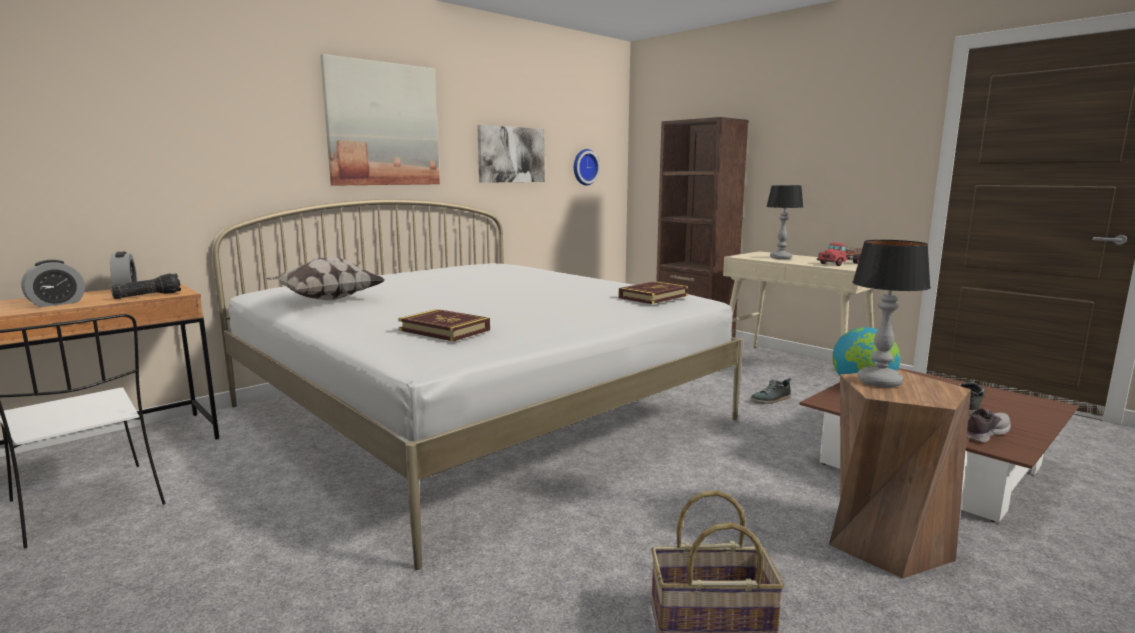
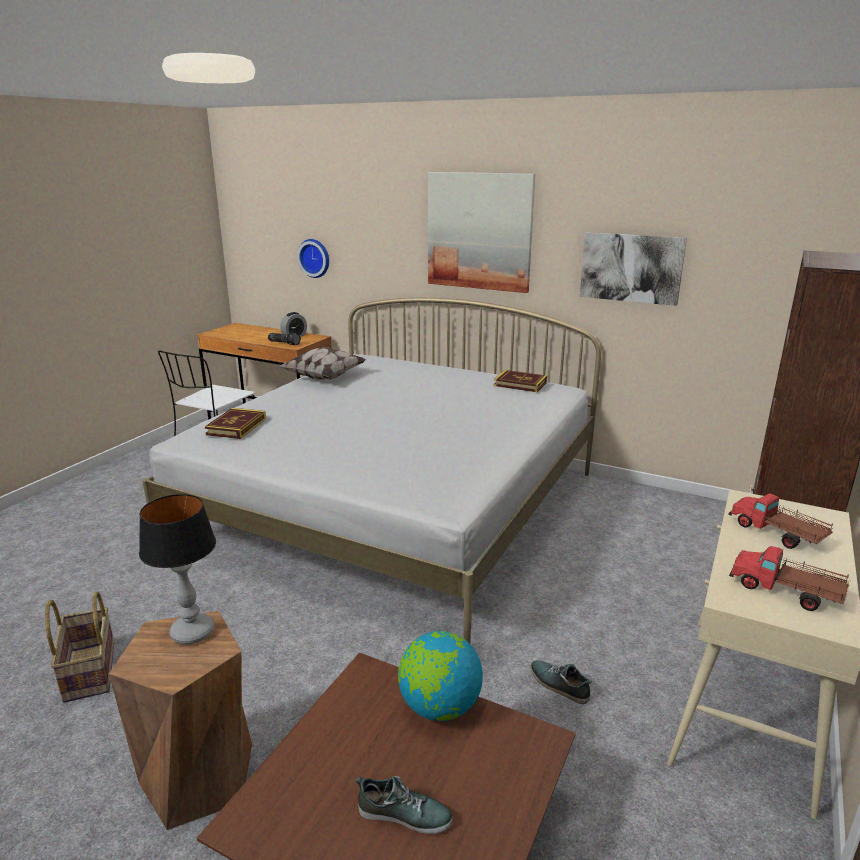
camera: 70 degrees right, 10 degrees up
(57, 303) = (255, 336): alarm clock -> none
(584, 167) = (765, 293): wall clock -> wall clock (315, 258)
(653, 297) = (403, 477): book -> book (520, 384)
(781, 258) = (777, 534): table lamp -> toy truck
(984, 434) = (291, 810): shoe -> none

